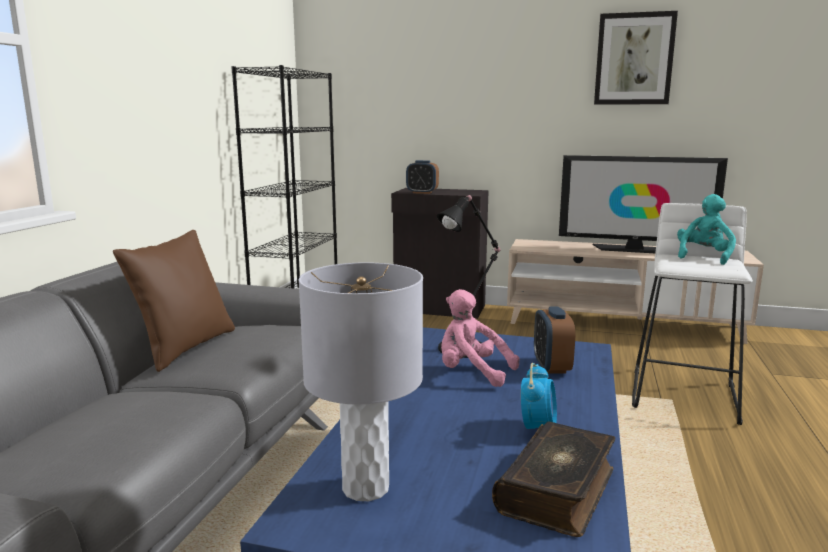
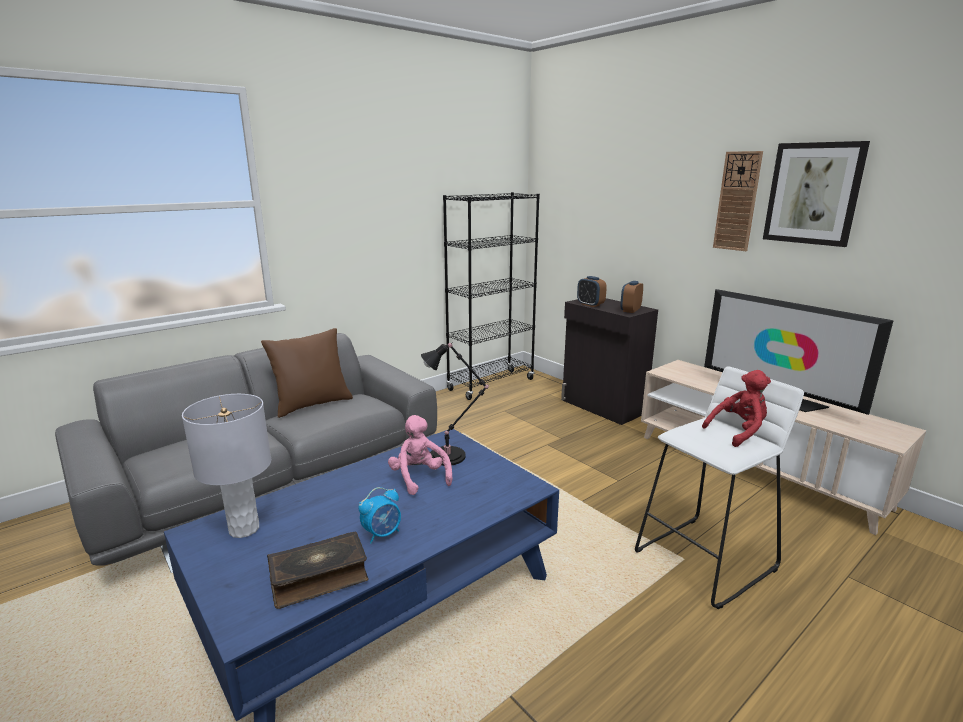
camera: 35 degrees right, 5 degrees up
(551, 367) = (477, 492): alarm clock -> alarm clock (630, 310)
(563, 71) = (737, 201): none -> wall clock
(703, 257) = (738, 432): turquoise plush toy -> red plush toy

